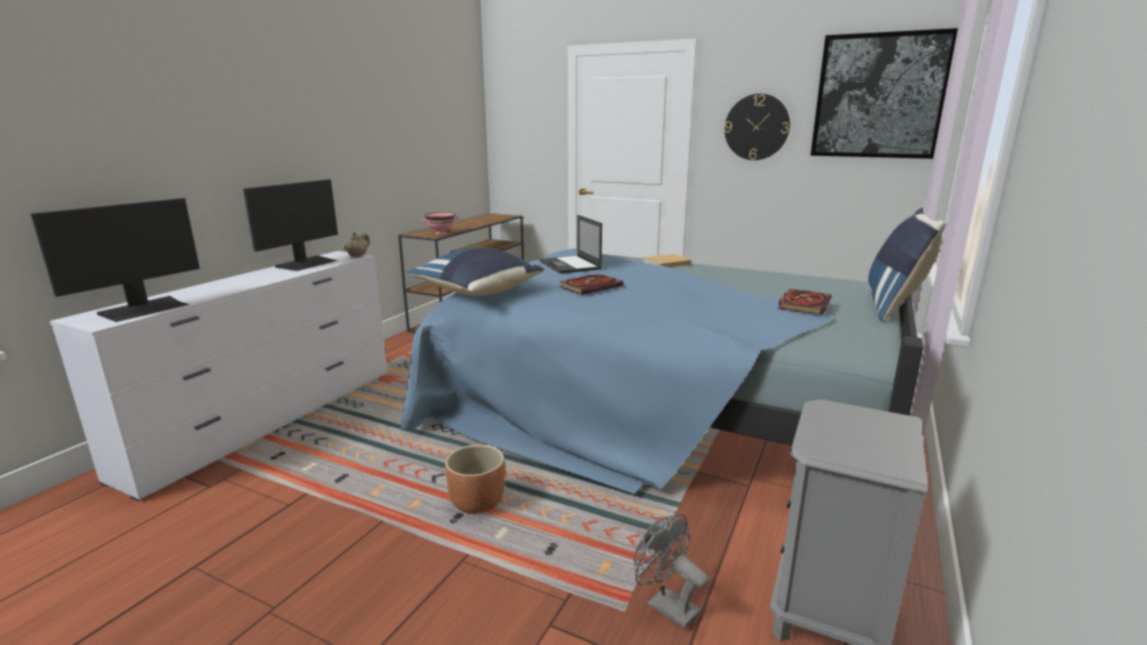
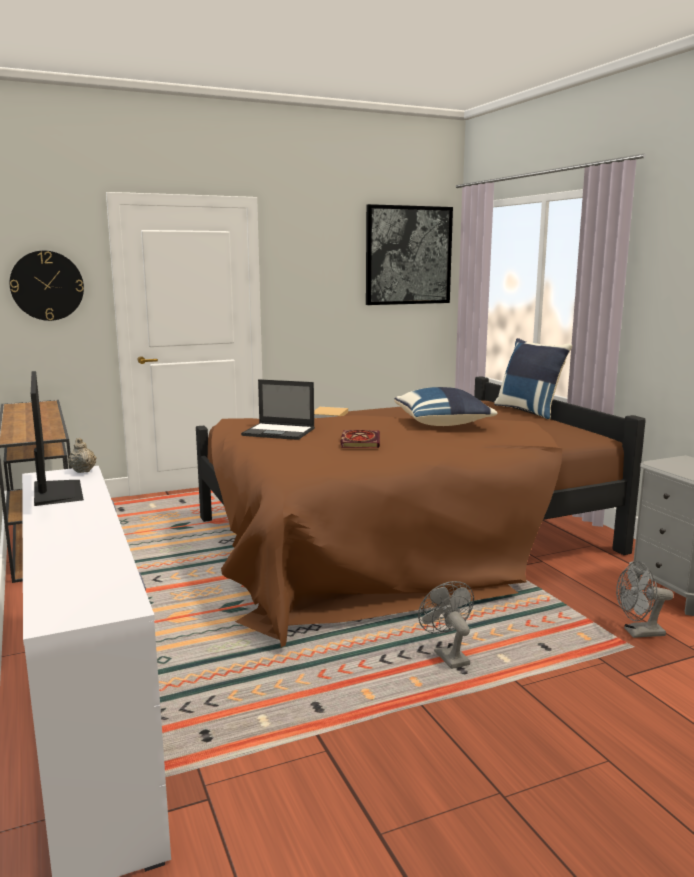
camera: 50 degrees left, 5 degrees down
(144, 309) = (94, 581): monitor -> none
(441, 233) = (47, 433): pink bowl -> none
(476, 503) = (447, 655): brown planter -> grey fan
(478, 292) = (294, 469): blue pillow -> blue pillow (443, 424)
(662, 404) = (399, 540): blue bed -> brown bed
(756, 127) = (320, 282): wall clock -> wall clock (47, 285)
(803, 304) = (502, 418): book -> none

